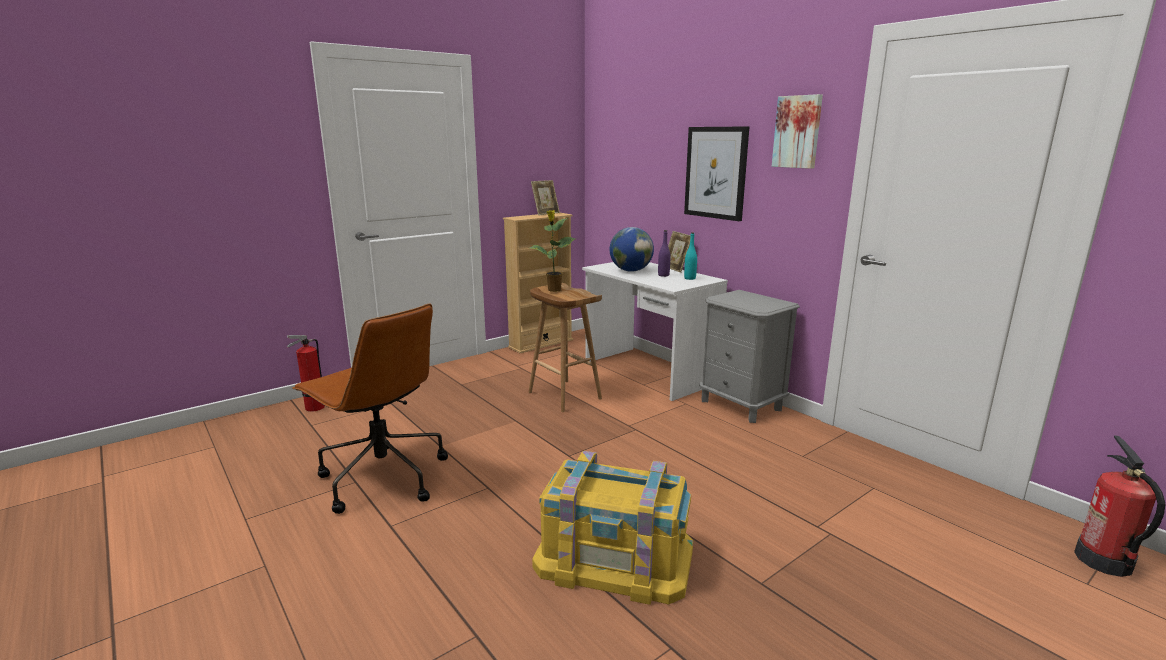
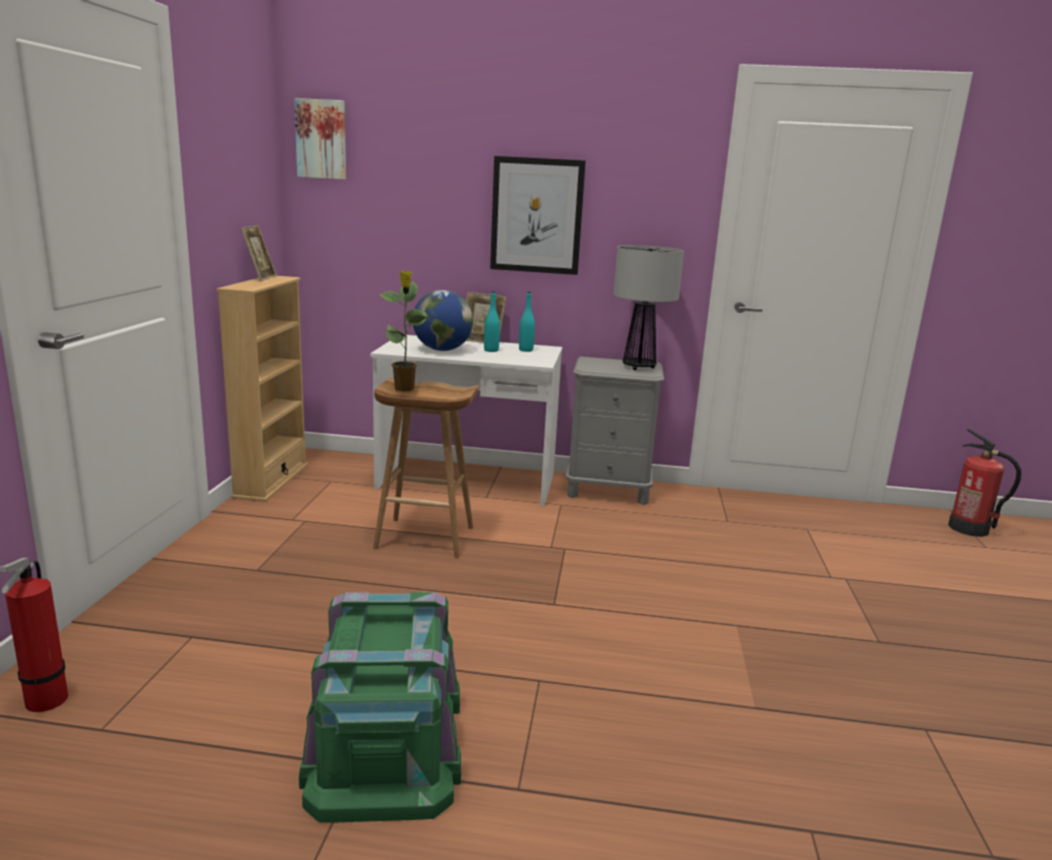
camera: 45 degrees left, 0 degrees up
(382, 478) = (387, 740): brown office chair -> green storage box
(614, 557) = (768, 681): yellow storage box -> none
(663, 275) = (491, 350): purple bottle -> turquoise bottle
(765, 303) = (639, 367): none -> table lamp
(798, 132) = (651, 170): picture -> picture (321, 139)

